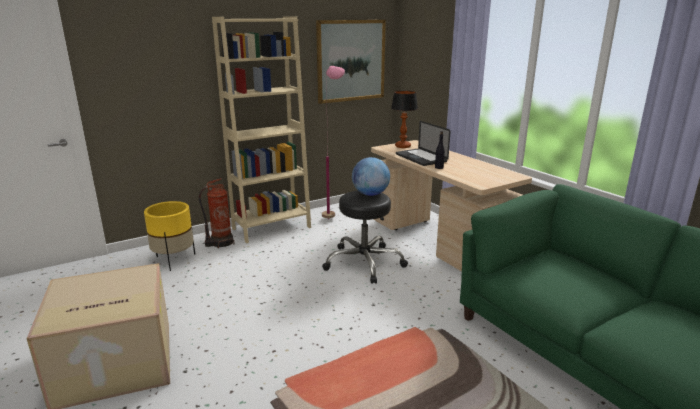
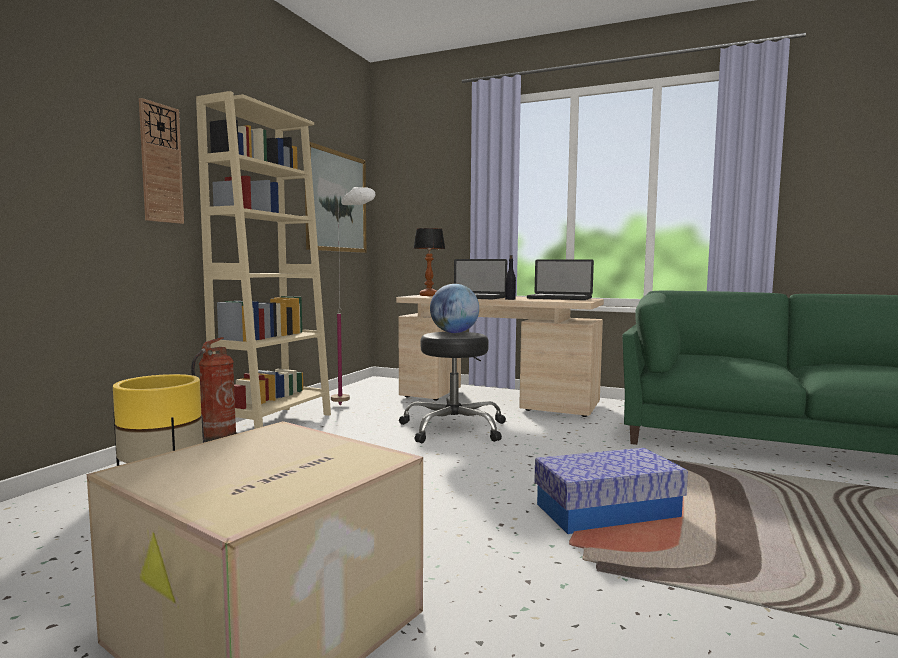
camera: 35 degrees left, 15 degrees down
(191, 66) = (161, 163): none -> wall clock
(333, 223) = (353, 407): pink floor lamp -> white floor lamp
(344, 368) = (607, 511): none -> storage box
(489, 171) = (559, 298): none -> laptop

